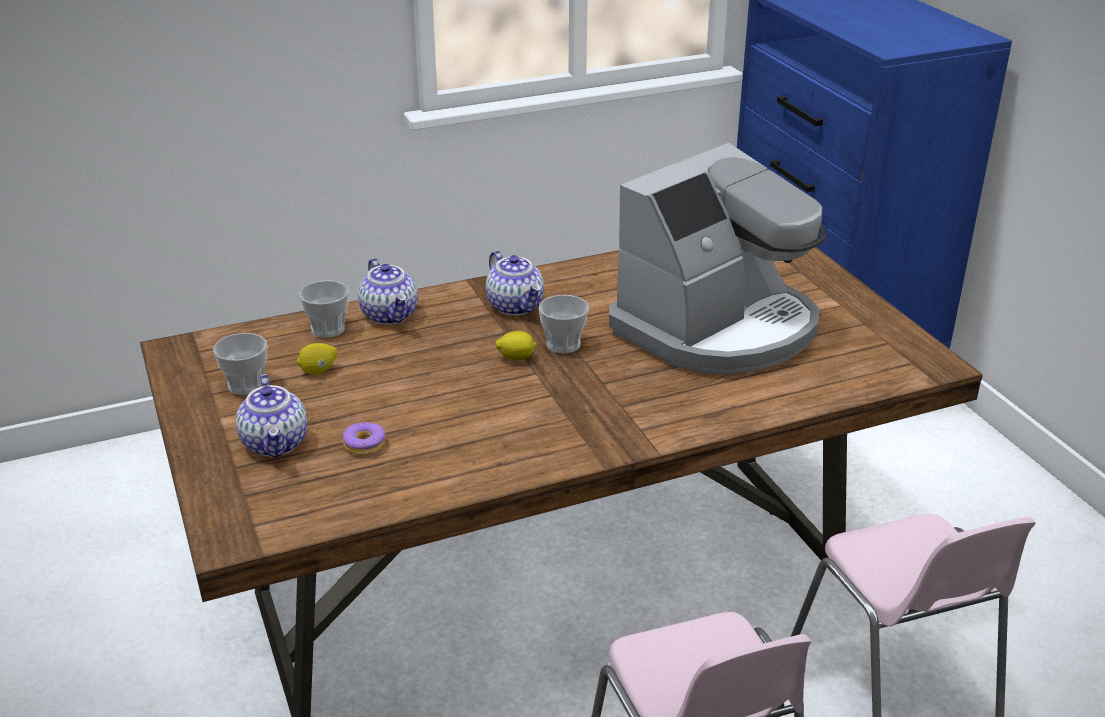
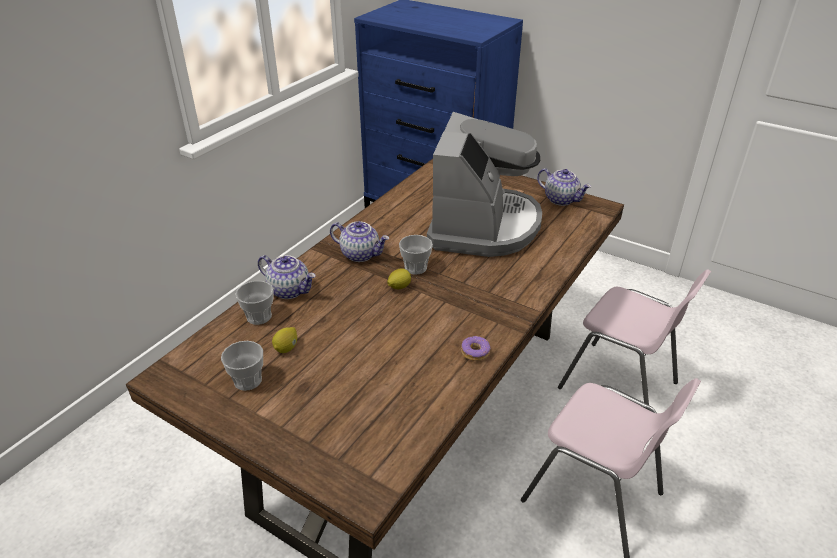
camera: 35 degrees left, 5 degrees up
(276, 443) = (317, 412): teapot -> teapot (561, 199)
(365, 445) = (376, 384): donut -> donut (475, 352)

